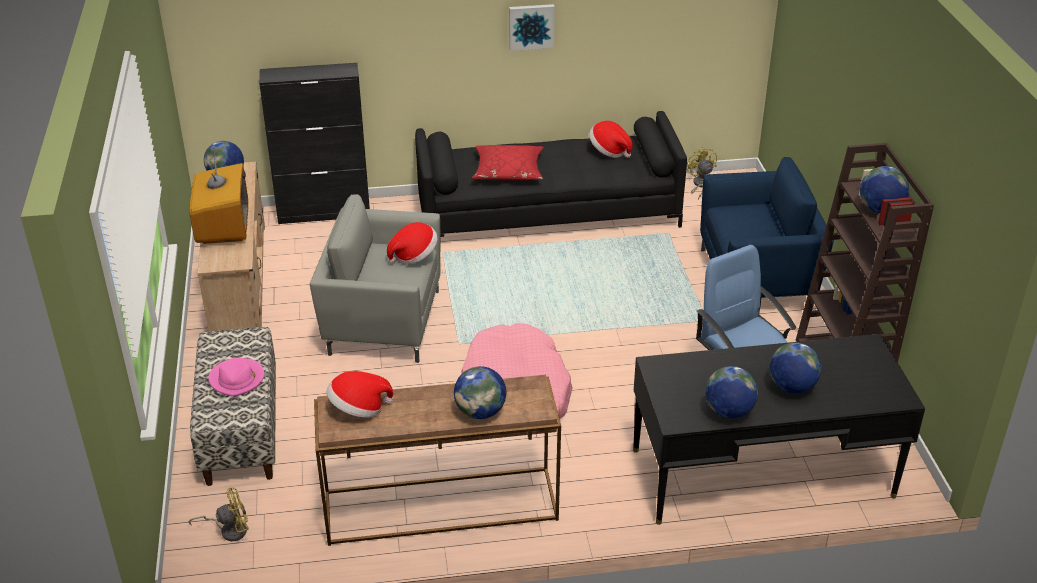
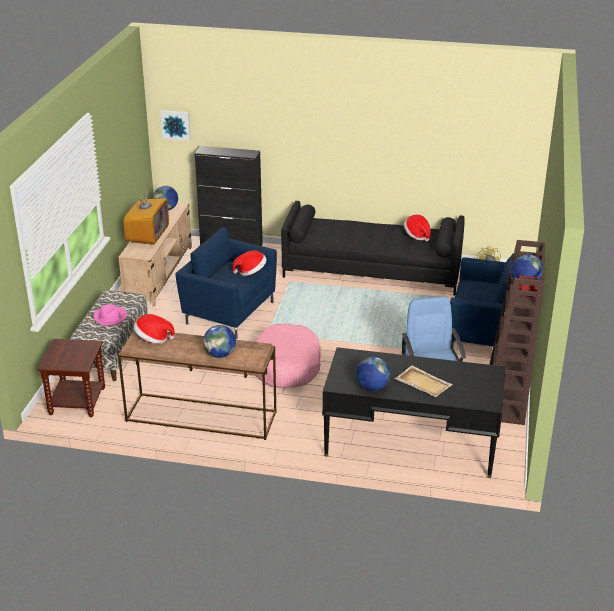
camera: 20 degrees right, 5 degrees down
(229, 530) = (76, 401): yellow fan -> brown side table
(382, 321) = (229, 312): grey armchair -> blue armchair
(508, 171) = (343, 236): red pillow -> none
(531, 26) = (374, 143): picture -> picture (176, 124)
(792, 387) = (423, 383): globe -> beige tray

